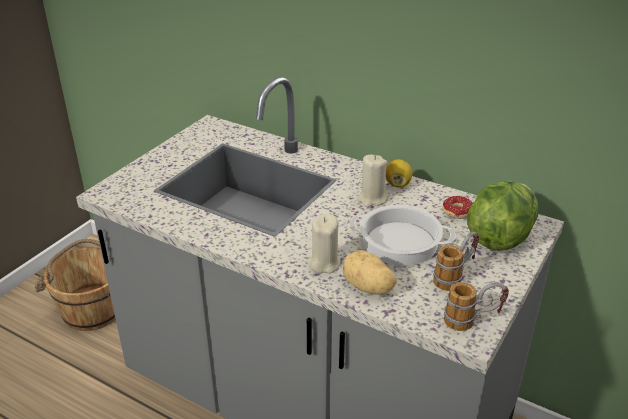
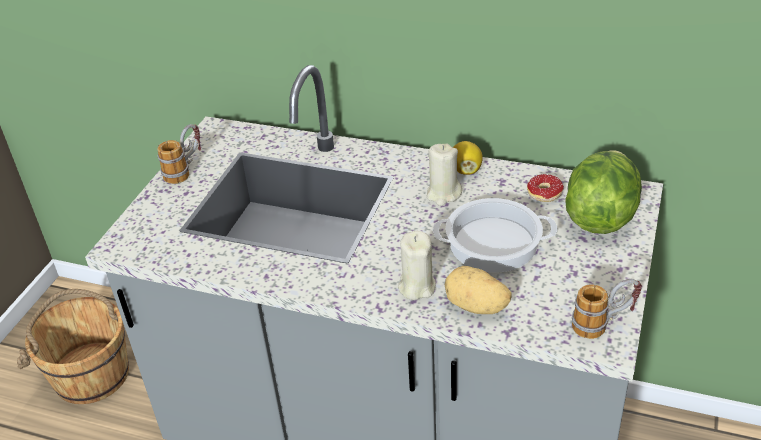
camera: 10 degrees left, 5 degrees up
(455, 277) = (568, 274): mug -> mug (185, 170)

